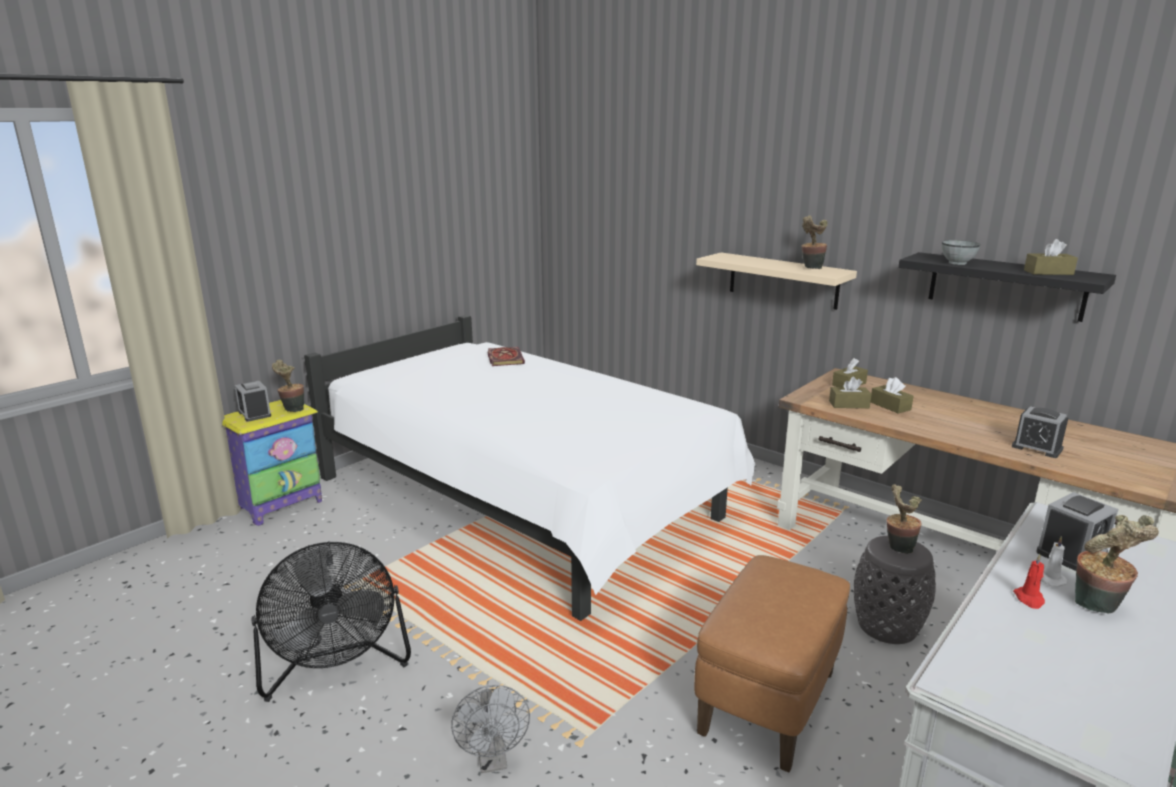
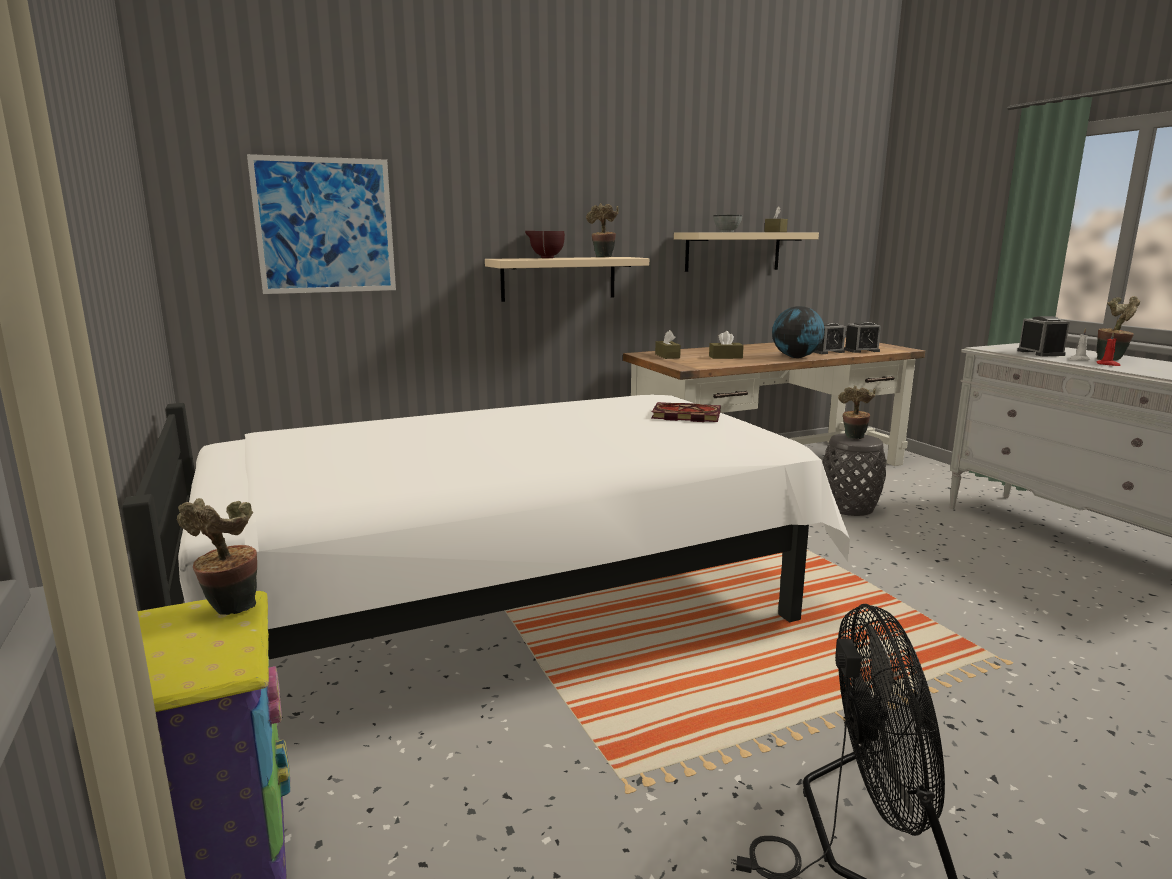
camera: 65 degrees left, 5 degrees down
(254, 414) = (181, 654): alarm clock -> alarm clock (861, 350)
(493, 761) = (1042, 718): grey fan -> none
(504, 358) = (358, 429): book -> book (684, 415)
(619, 213) = (325, 226): none -> picture
(760, 260) = (545, 258): none -> brown bowl
(767, 703) = (943, 569): brown ottoman -> none
(849, 404) = (713, 362): brown tissue box -> none
(958, 436) = (796, 357): none -> globe
(1005, 286) = (733, 251): black shelf -> beige shelf

